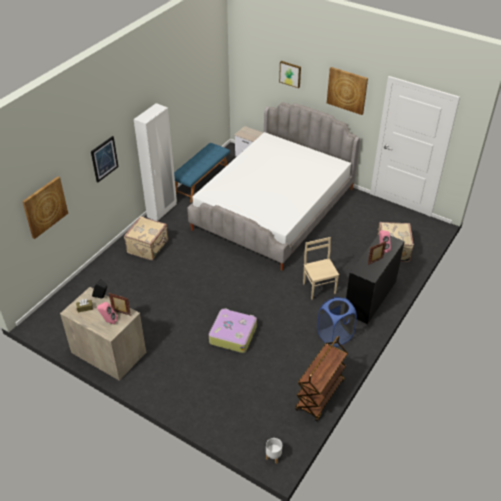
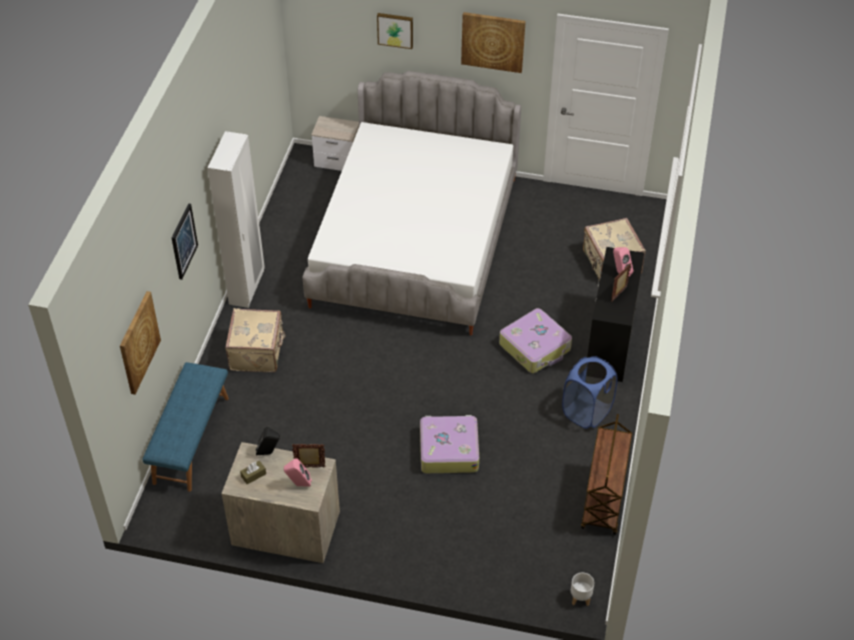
camera: 20 degrees left, 5 degrees up
(201, 181) = (283, 223): blue bench -> blue bench (190, 439)
(319, 288) = (535, 347): beige chair -> suitcase

